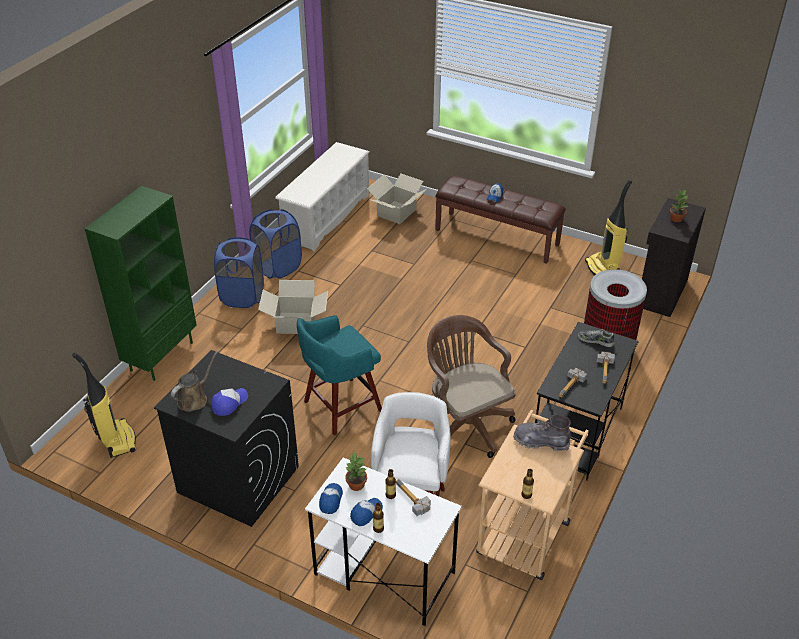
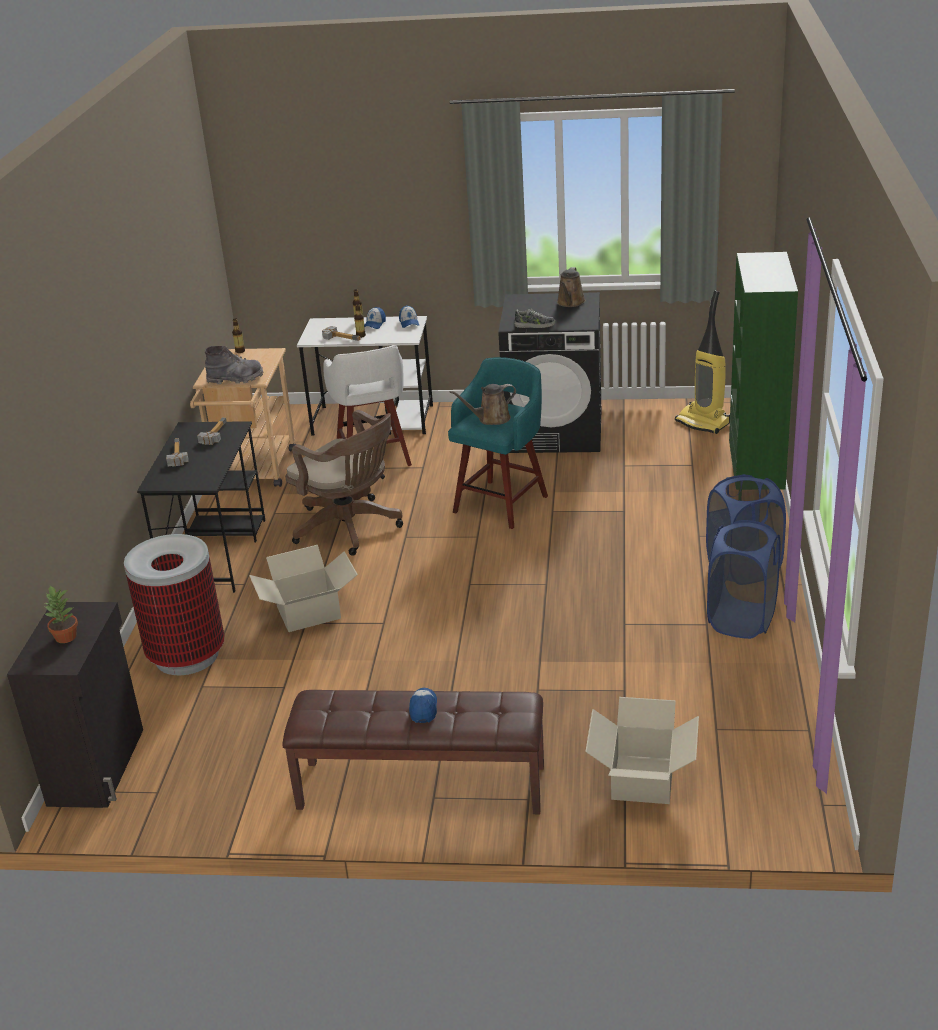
camera: 160 degrees right, 10 degrees down
(229, 403) = (536, 308): cap -> none
(295, 323) = (637, 561): cardboard box -> cardboard box (309, 613)
(326, 217) = (759, 726): white shoe rack -> none
(345, 343) = (491, 419): none -> brown watering can
(356, 485) = (394, 333): potted plant -> none
(595, 340) = (191, 477): shoe -> shoe (534, 325)
(603, 269) = (204, 782): vacuum cleaner -> none

